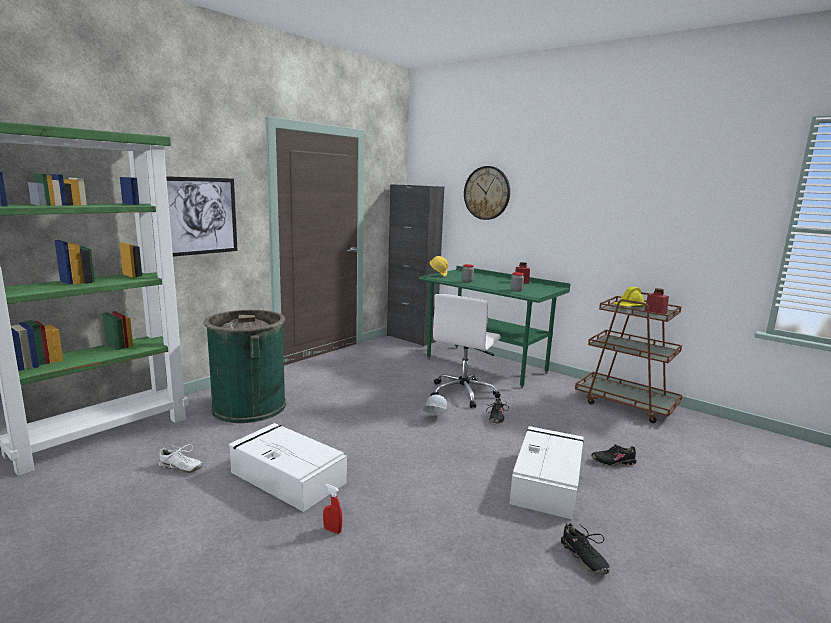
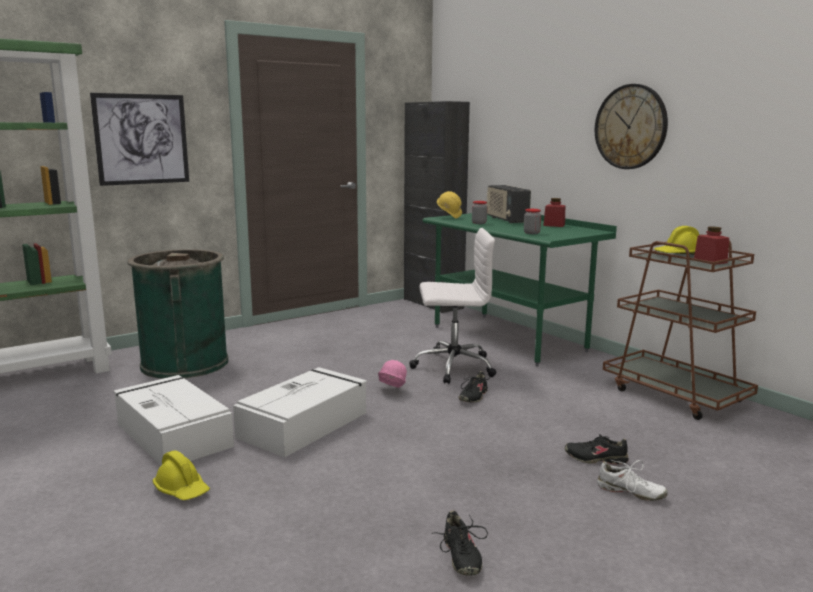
camera: 15 degrees right, 0 degrees up
(180, 468) = (70, 415): white shoe -> white shoe (630, 492)
(332, 530) = (182, 490): red spray bottle -> yellow hard hat
(434, 418) = (391, 391): white hard hat -> pink hard hat
(463, 393) = (452, 367): white office chair -> white office chair turned 135 degrees counterclockwise
(482, 277) = (506, 220): none -> radio
(487, 193) = (518, 107): wall clock -> wall clock (630, 127)
(547, 481) = (483, 470): white storage box -> white storage box (305, 424)

